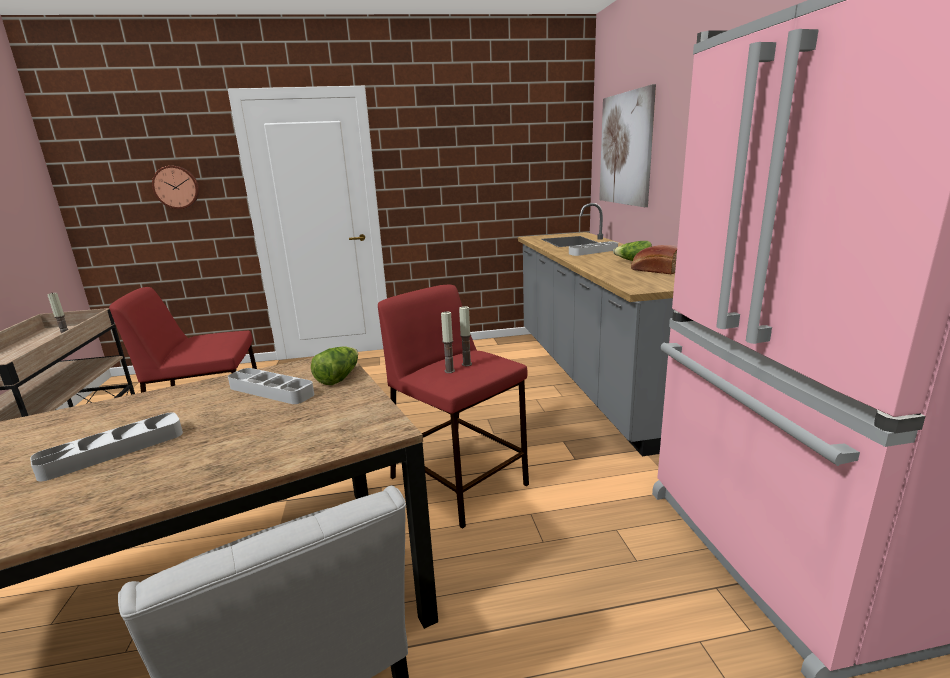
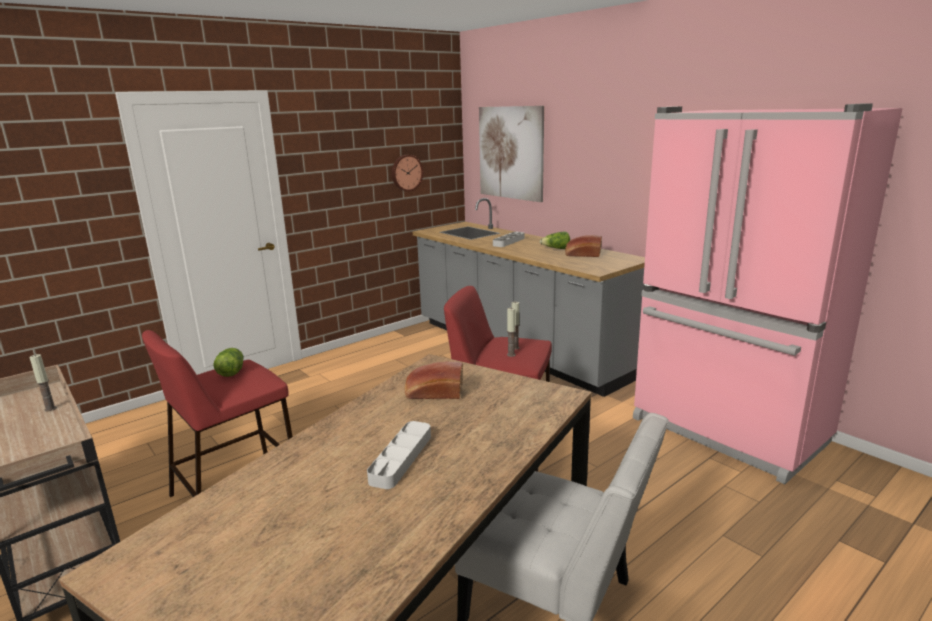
camera: 30 degrees left, 0 degrees up
(176, 187) = (50, 208): wall clock -> wall clock (406, 172)
(271, 391) = (433, 393): grey tray -> bread
(338, 377) = (466, 373): lettuce -> lettuce (231, 371)

